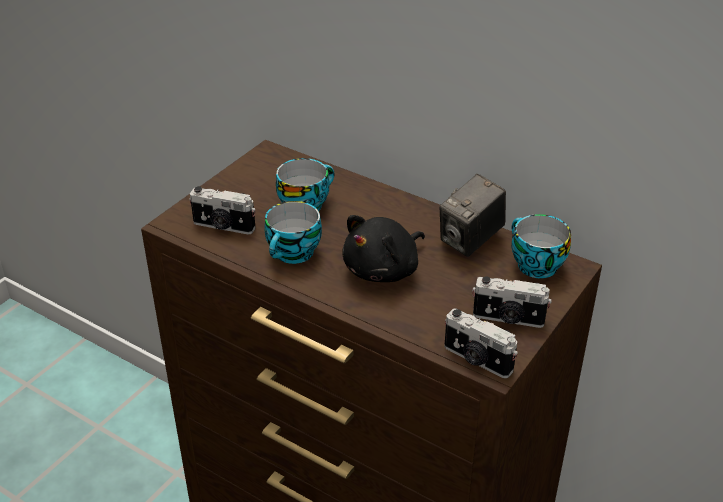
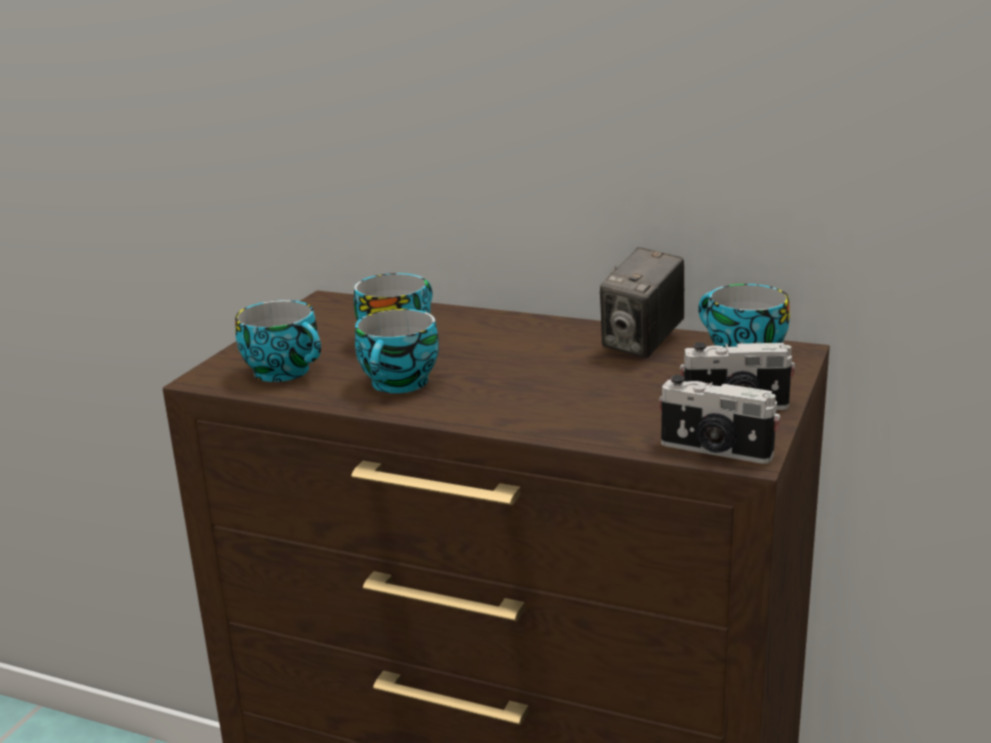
camera: 10 degrees left, 15 degrees down
(223, 227) = (286, 371): camera -> cup
(384, 270) = (537, 383): black plush toy -> none

